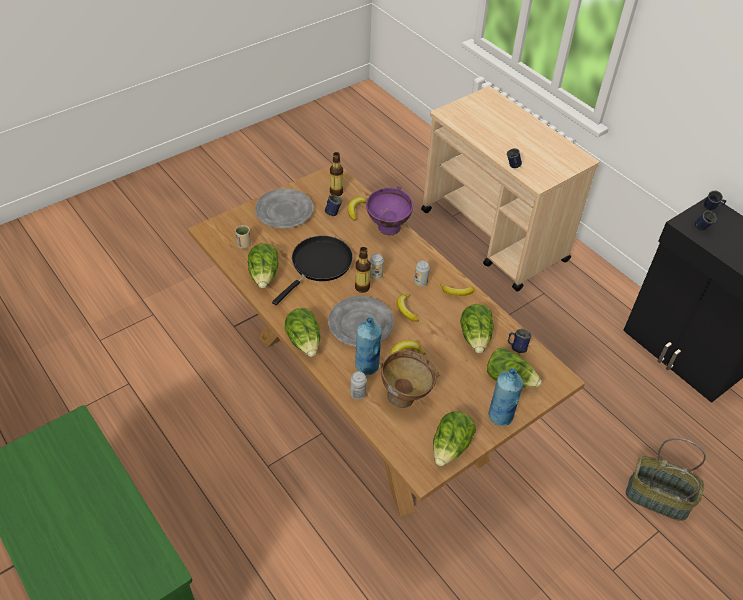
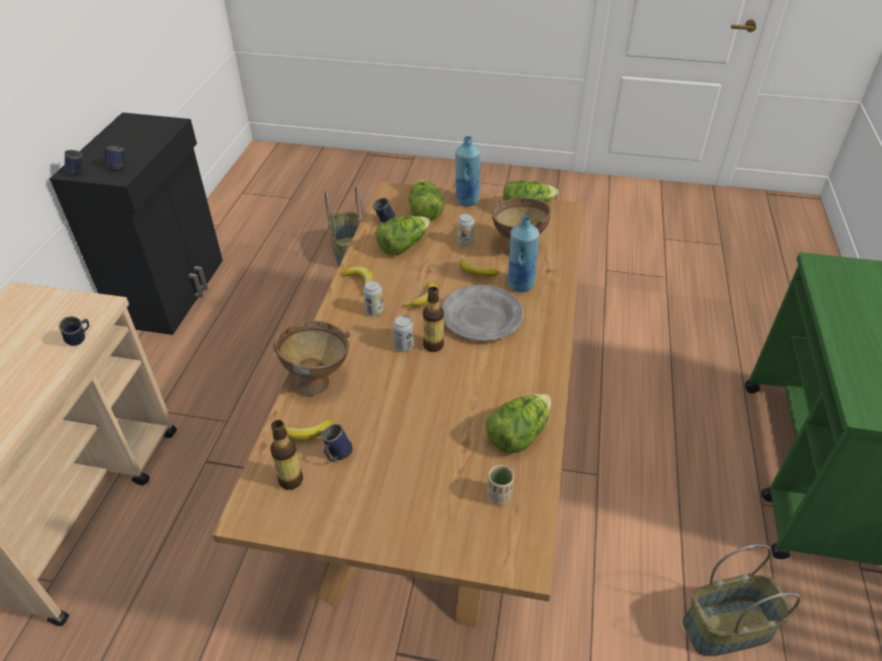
camera: 130 degrees left, 5 degrees down
(128, 433) = (727, 629): none -> basket
(284, 211) = (390, 505): grey plate -> none
(304, 341) = (552, 338): lettuce -> none
(319, 265) = (444, 399): black frying pan -> none
(358, 393) = (553, 273): can -> can (465, 242)
(387, 231) = (319, 381): purple bowl -> brown bowl

